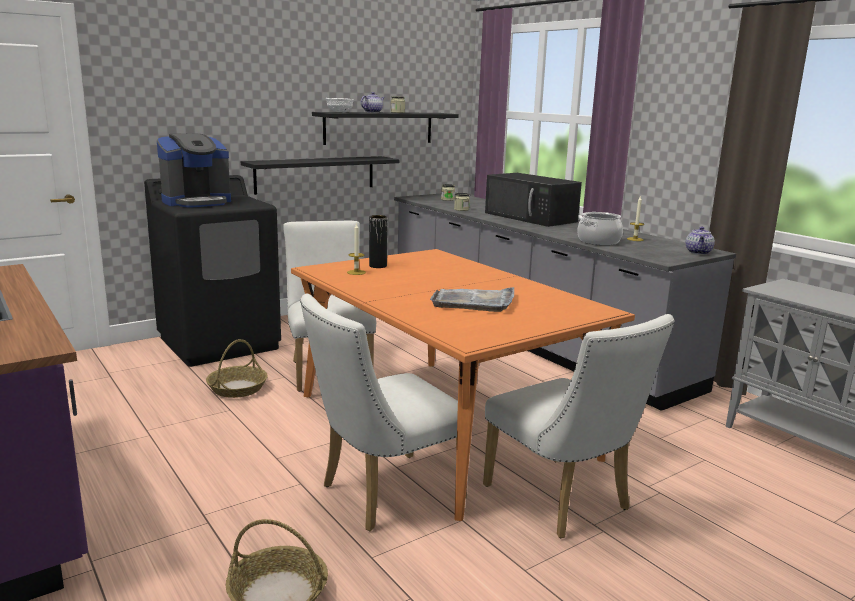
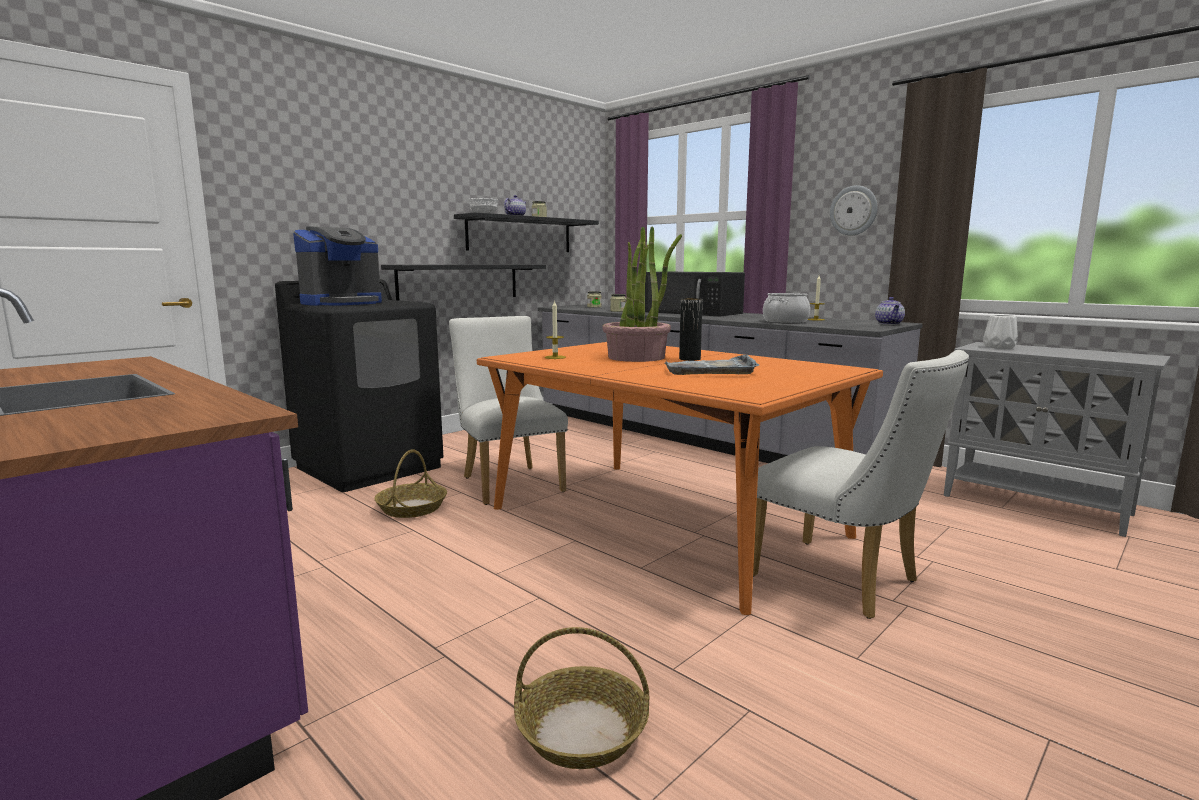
camera: 10 degrees left, 5 degrees down
(378, 266) = (572, 352): black vase -> black vase (689, 359)
(382, 495) = (643, 598): white chair -> none
(427, 278) = (637, 357): none -> potted plant
(690, 129) = (853, 210): none -> wall clock
(793, 289) = (1000, 347): none -> white vase

